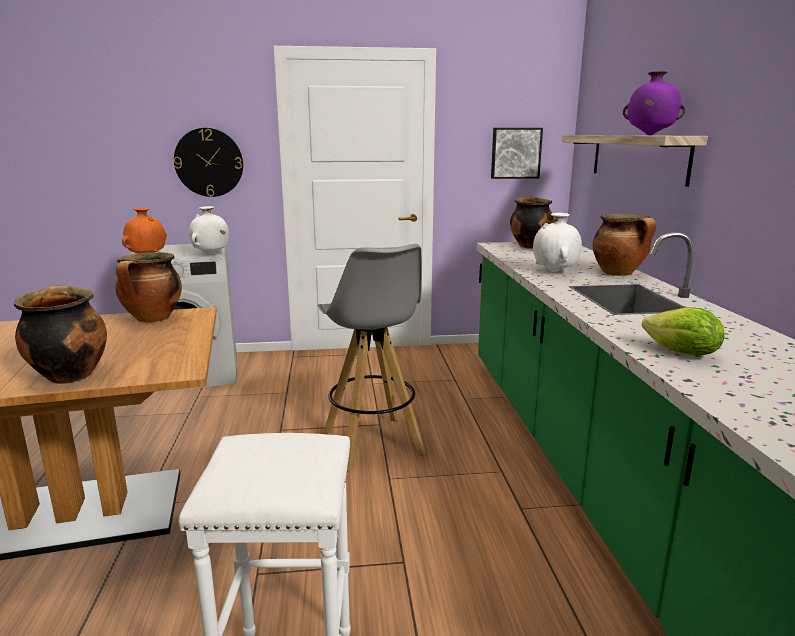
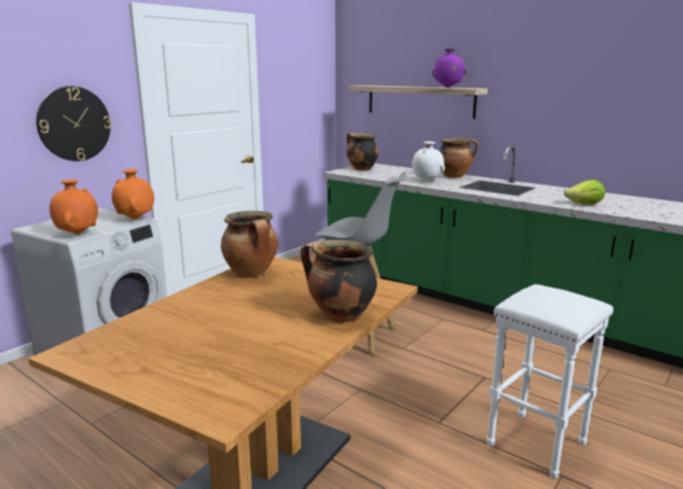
camera: 45 degrees left, 0 degrees up
(211, 254) = (135, 219): white vase -> orange vase
(515, 153) = (306, 99): picture -> none

